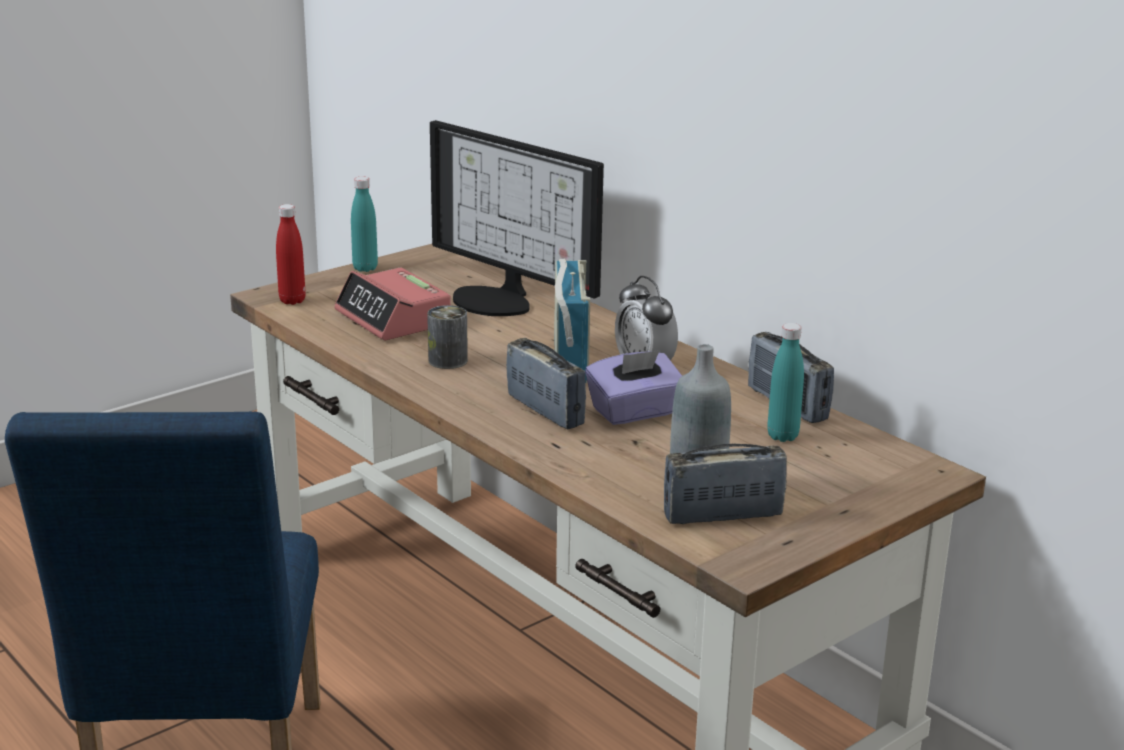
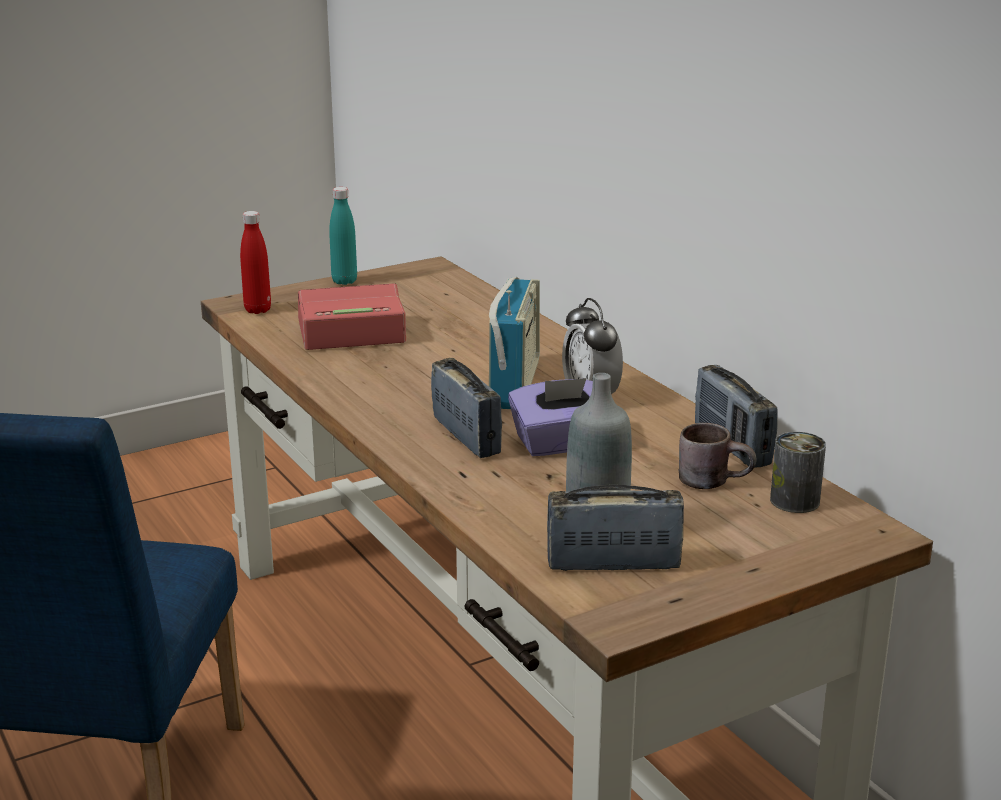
camera: 10 degrees right, 0 degrees up
(393, 318) = (350, 333): alarm clock -> alarm clock turned 105 degrees clockwise
(448, 361) = (387, 378): can -> can (794, 501)
(498, 299) = (466, 319): monitor -> none
(782, 436) = (714, 480): turquoise bottle -> brown mug

